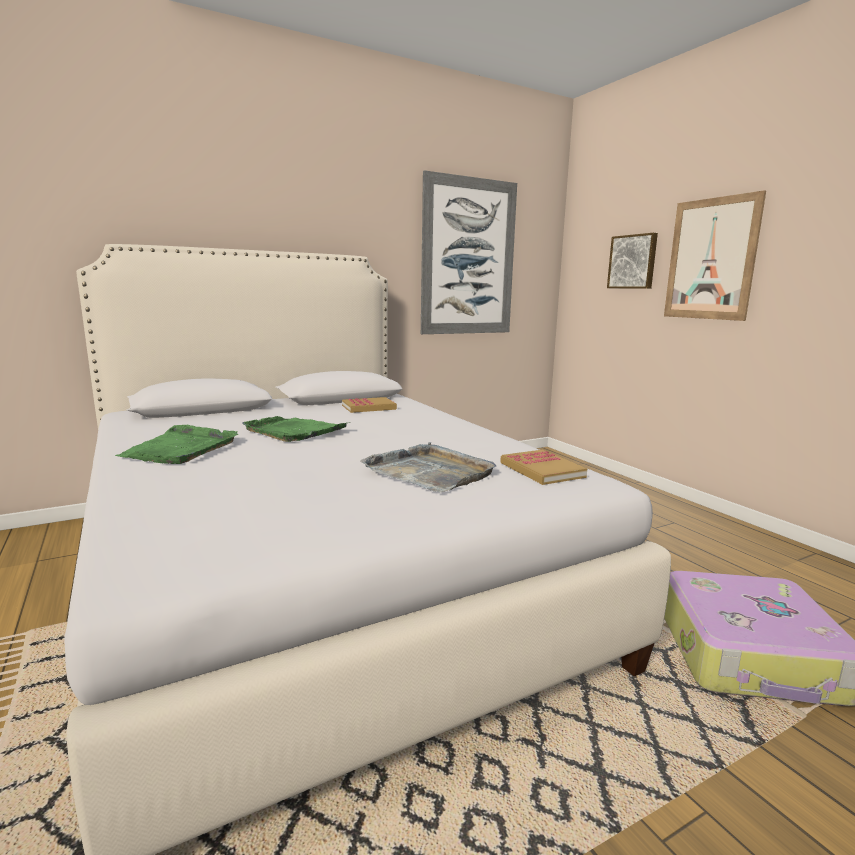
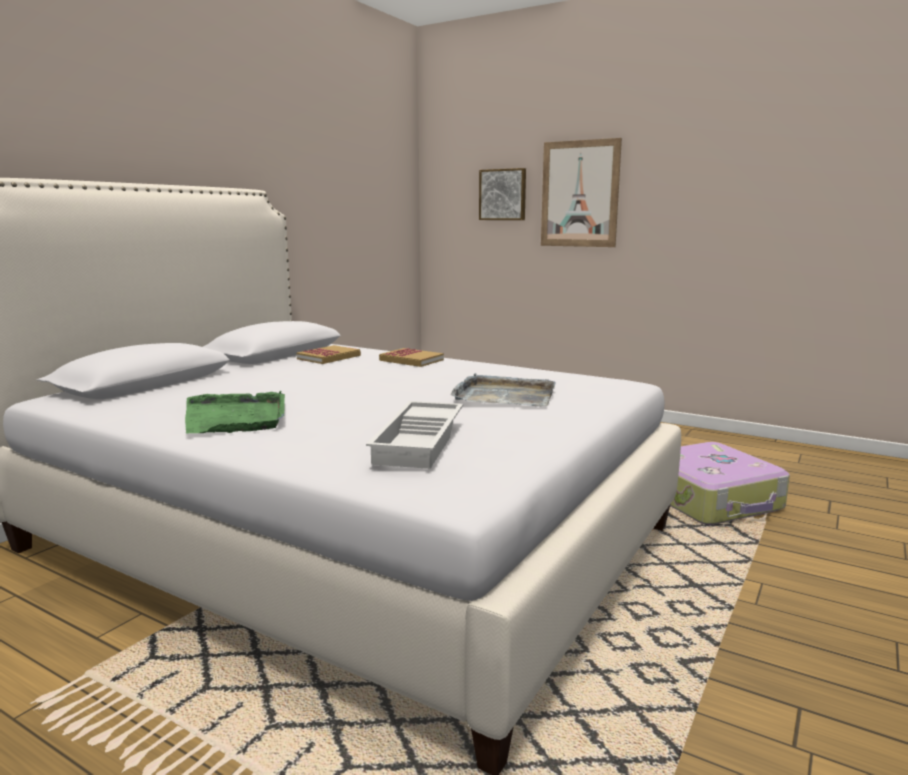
camera: 30 degrees left, 0 degrees up
(234, 505) = (421, 442): none -> white tray
(294, 431) = (313, 386): green tray -> none
(468, 257) = (346, 189): picture -> none
(541, 470) = (577, 381): book -> book (411, 360)

